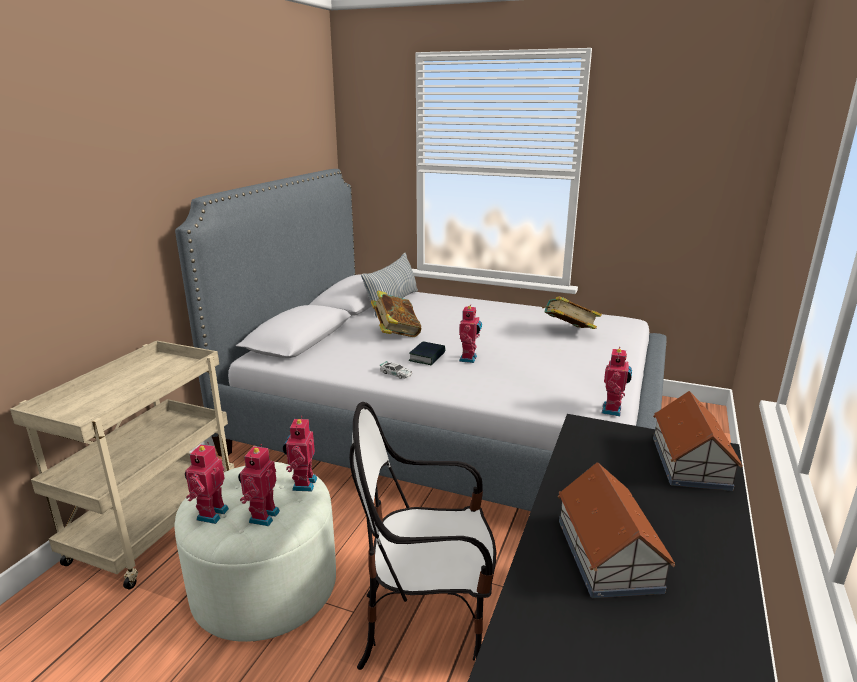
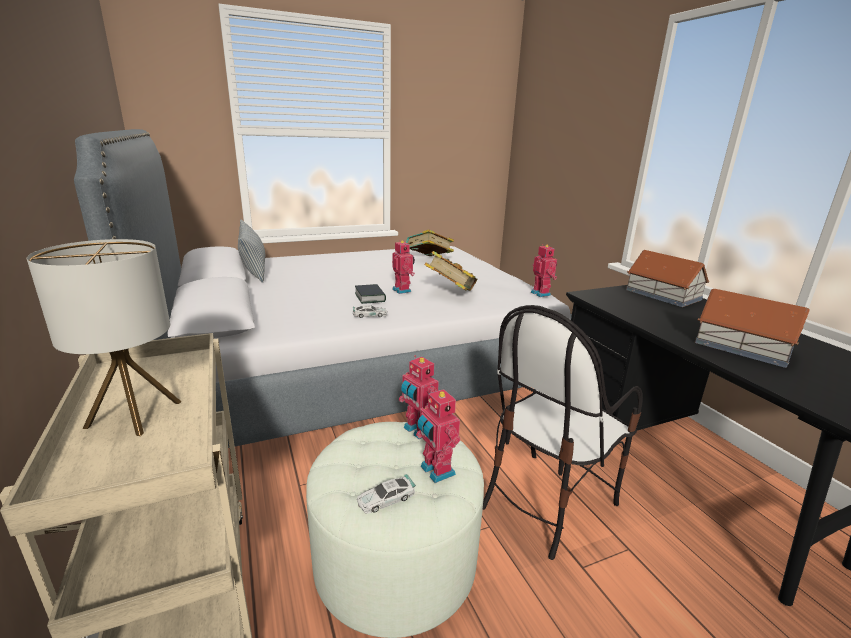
camera: 45 degrees left, 0 degrees up
(121, 388) = (134, 414): none -> table lamp
(210, 514) = (386, 499): toy robot -> toy car
(396, 333) = (307, 289): book -> book (450, 292)

